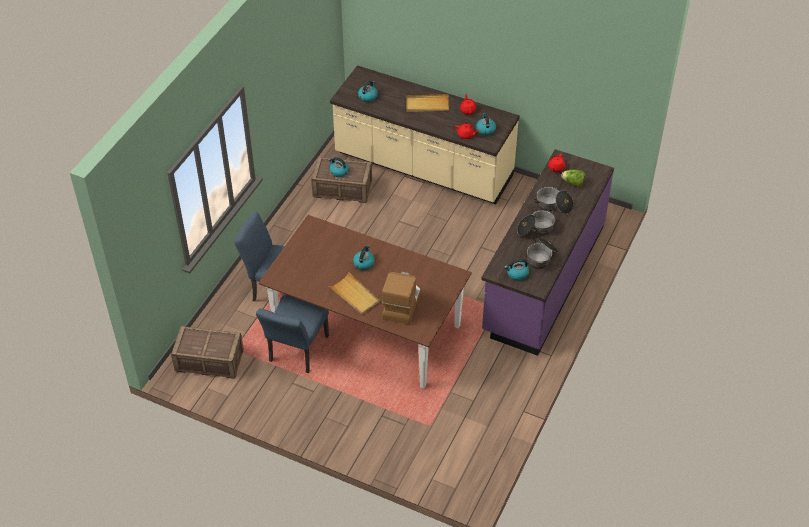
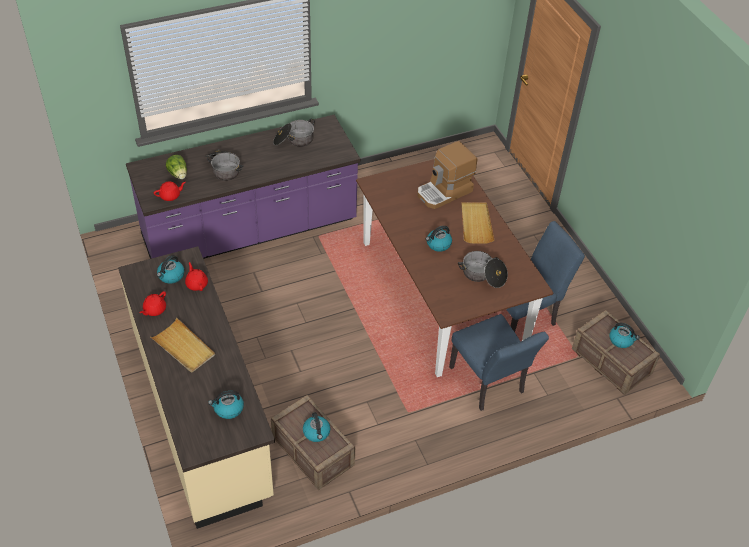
camera: 140 degrees left, 0 degrees up
(517, 274) = (330, 142): kettle -> kettle (621, 340)
(535, 229) = (266, 162): cooking pot -> cooking pot (483, 275)

